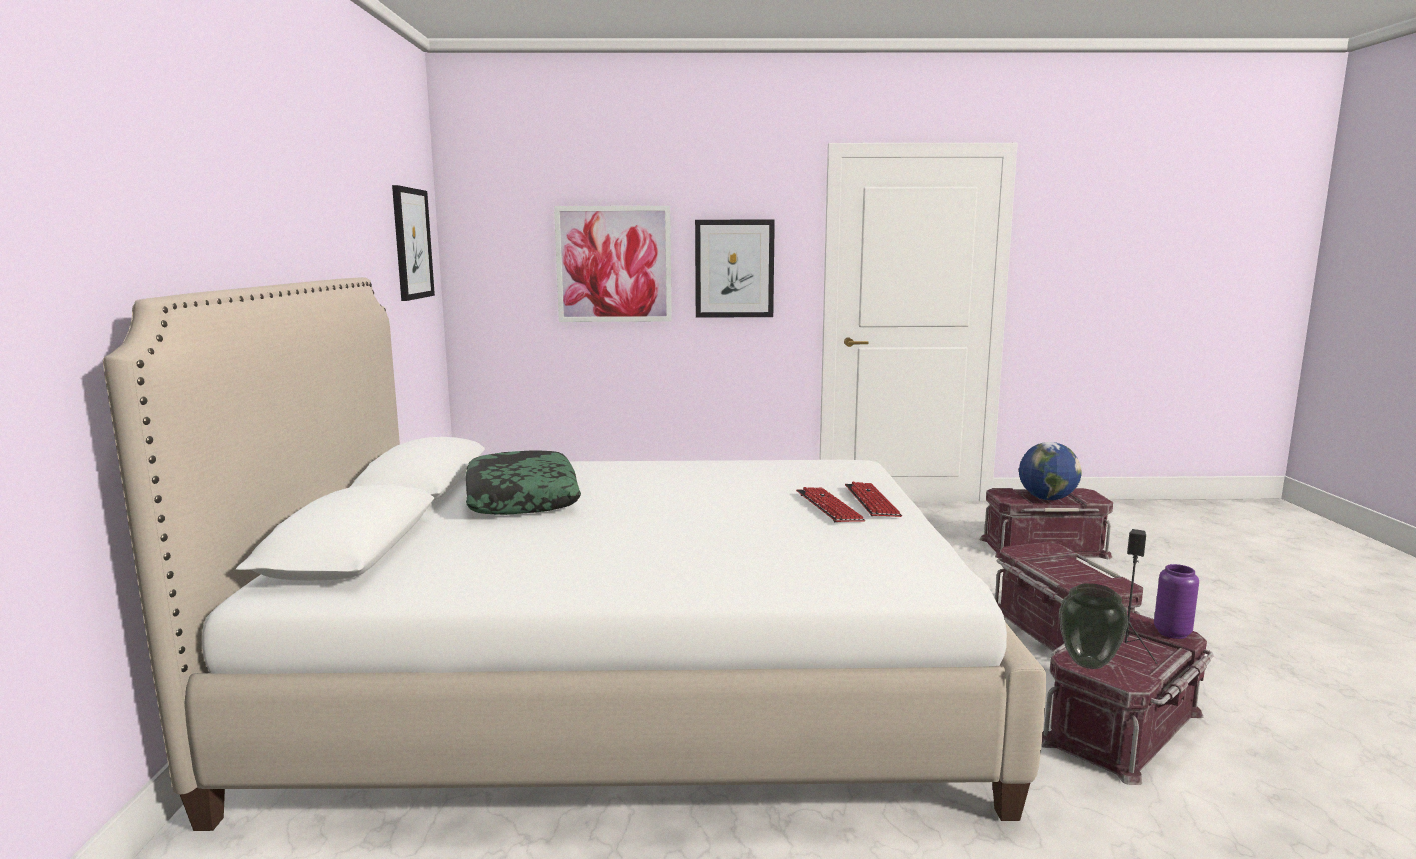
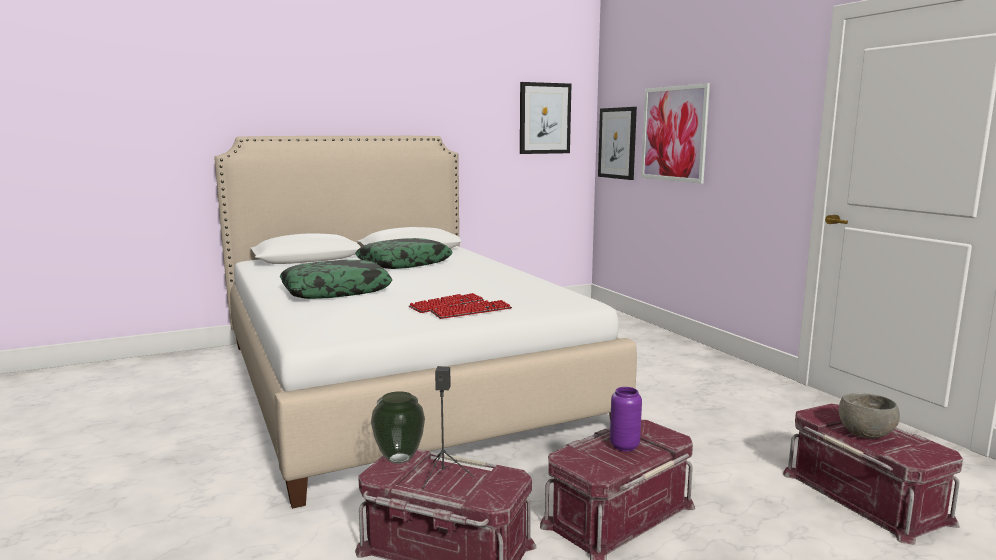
camera: 65 degrees right, 0 degrees up
(679, 549) = (336, 291): none -> pillow
(734, 268) = (748, 138): picture -> picture (617, 143)
(1047, 499) = (866, 434): globe -> grey bowl
(1172, 633) = (493, 495): purple vase -> purple vase (624, 446)

